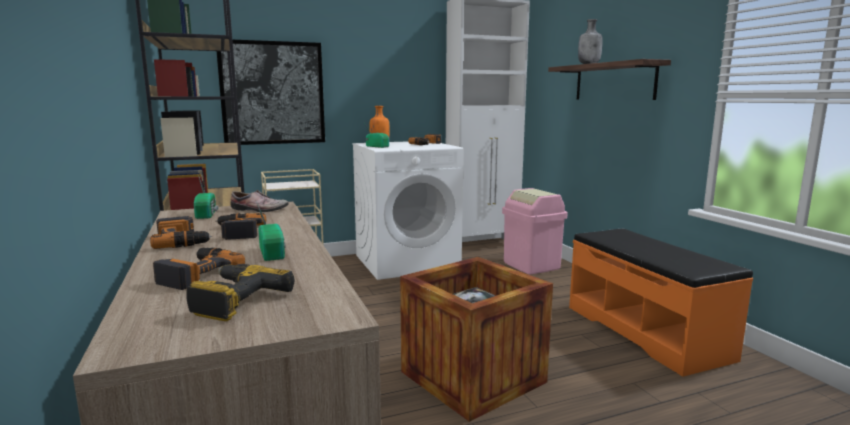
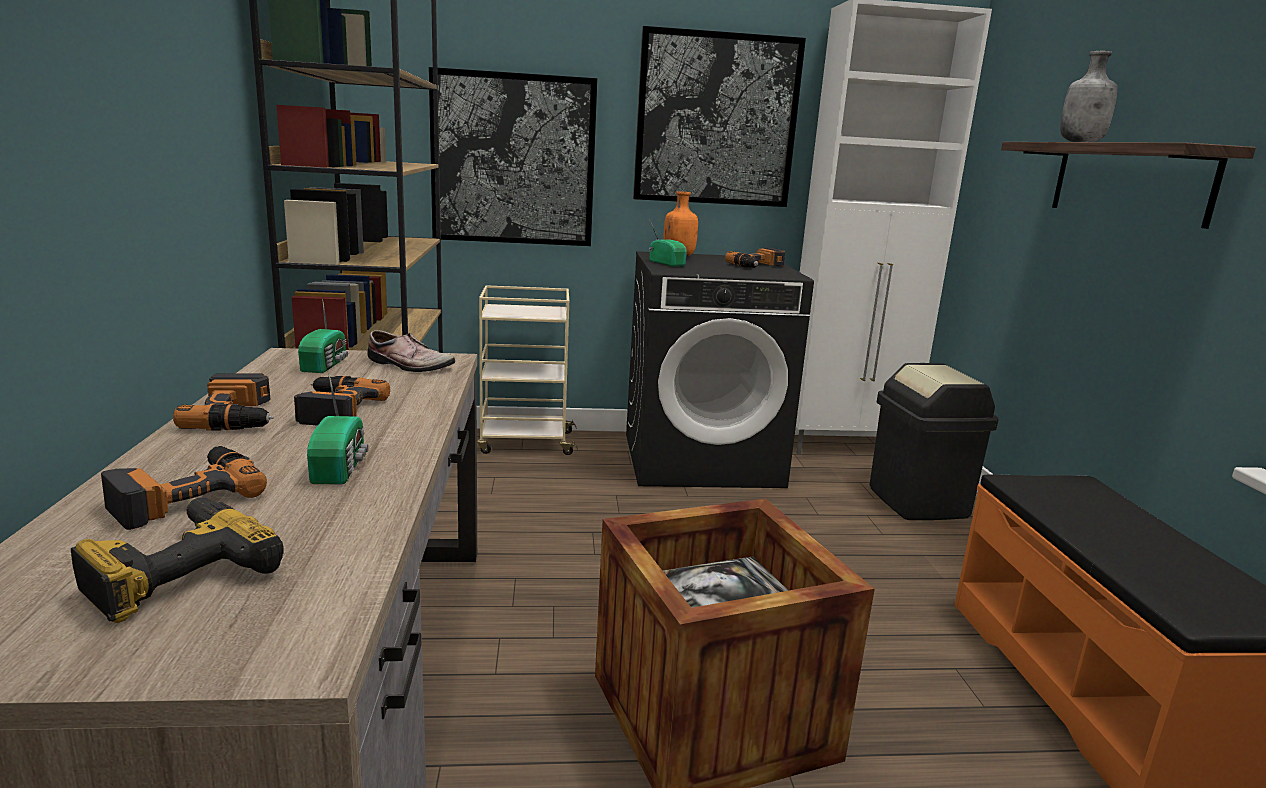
camera: 15 degrees right, 5 degrees up
(391, 64) = (716, 120): none -> picture
(407, 261) = (702, 459): white washing machine -> black washing machine
(532, 265) = (919, 502): pink trash can -> black trash can

